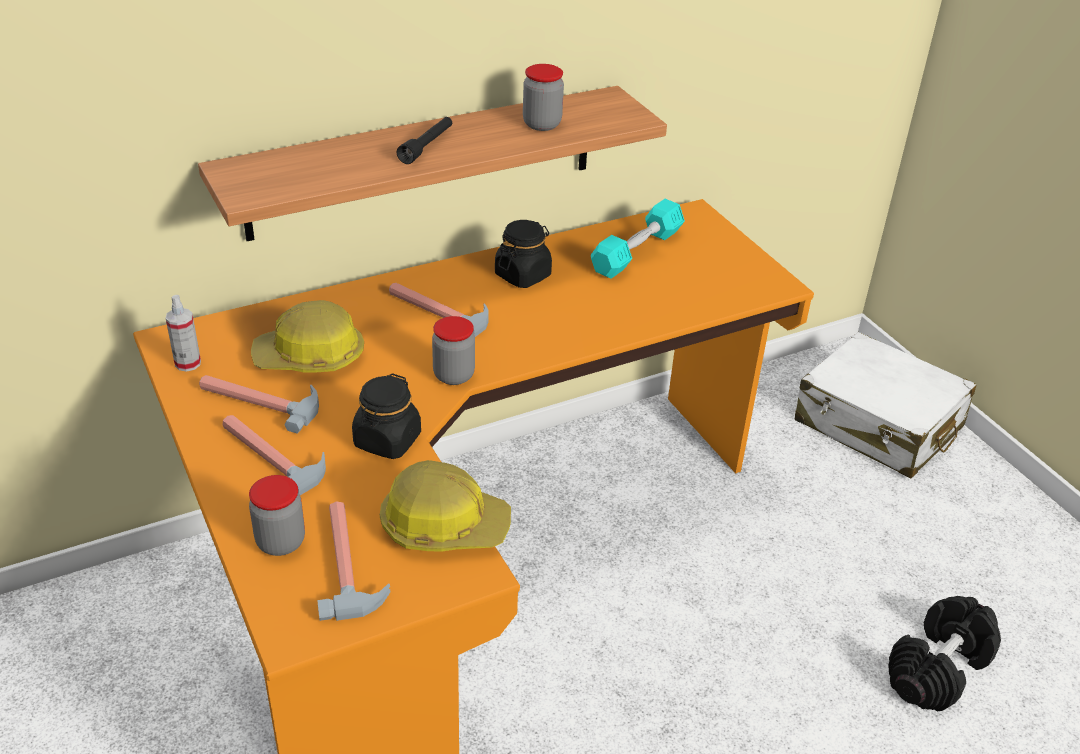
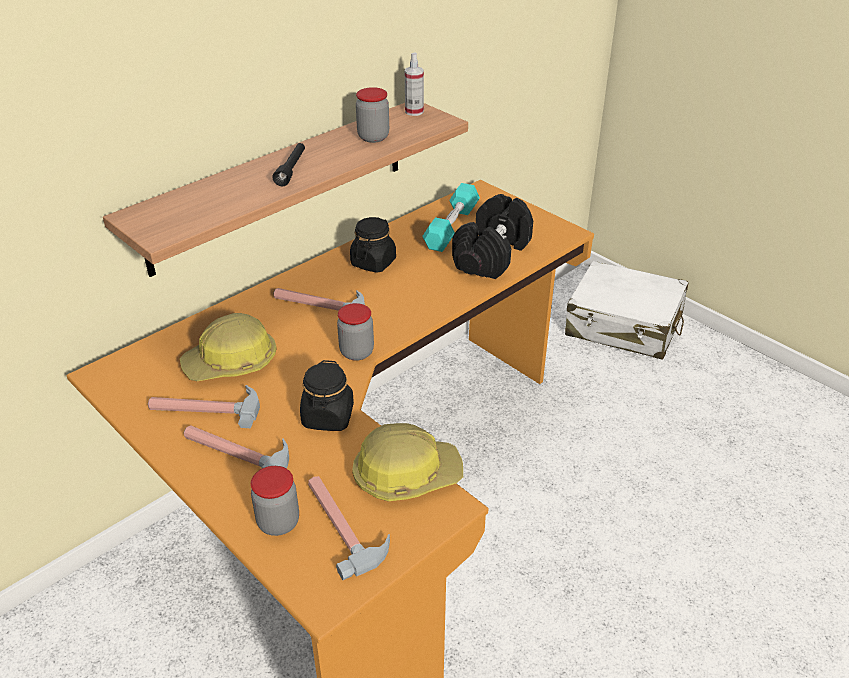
camera: 15 degrees left, 0 degrees up
(188, 363) = (128, 391): spray bottle -> spray bottle (414, 112)
(937, 668) = (735, 492): black dumbbell -> black dumbbell (491, 255)

